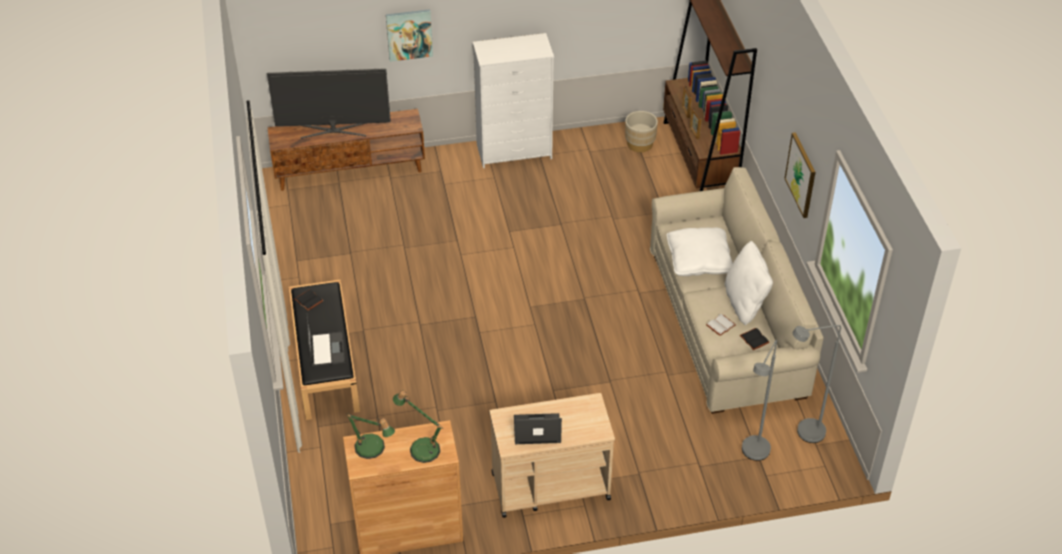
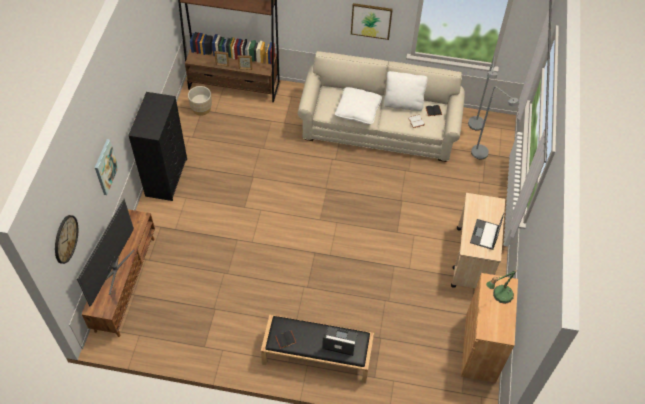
camera: 70 degrees left, 10 degrees up
(287, 29) = (65, 239): none -> wall clock
(373, 450) = (493, 323): table lamp -> none
(515, 151) = (166, 177): white dresser -> black dresser

